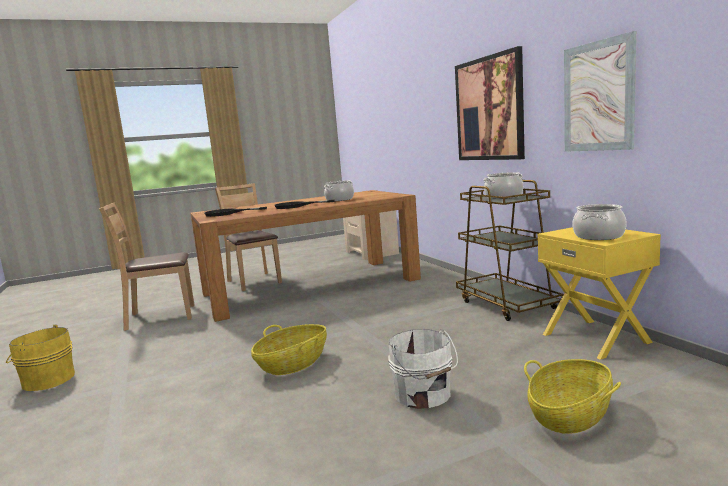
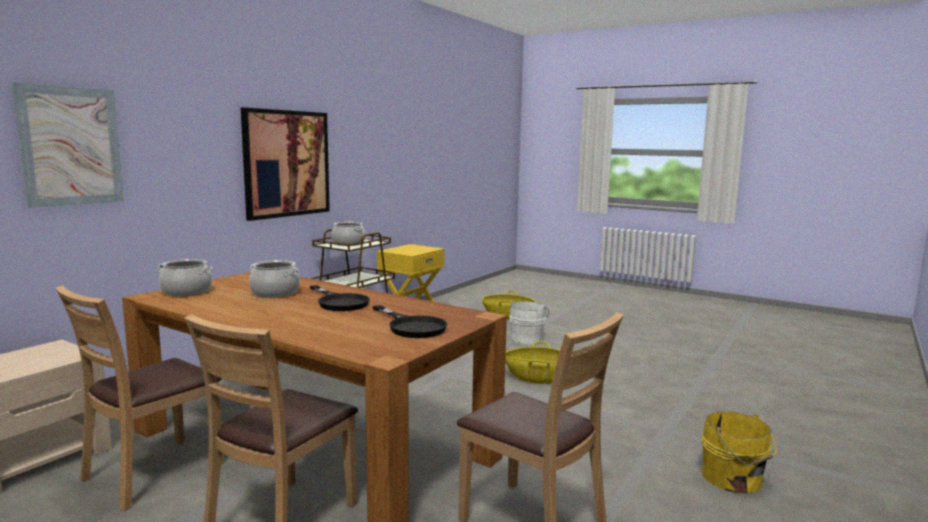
camera: 125 degrees left, 0 degrees up
(330, 266) = (152, 472): none -> brown chair
(598, 96) = (377, 164): picture -> picture (71, 146)
(599, 236) = (420, 249): cooking pot -> cooking pot (187, 291)

